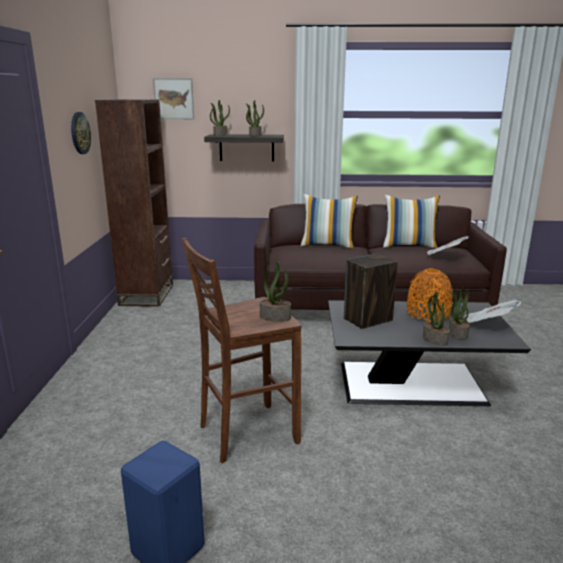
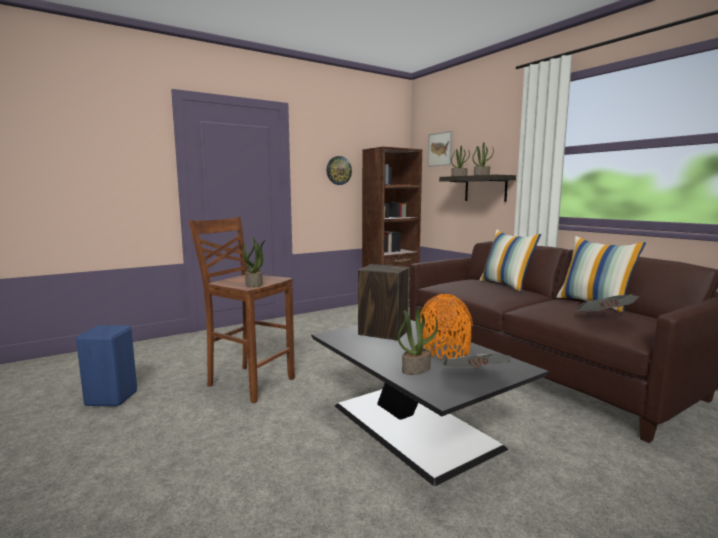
camera: 55 degrees right, 10 degrees down
(434, 339) = (382, 362): potted plant -> none

